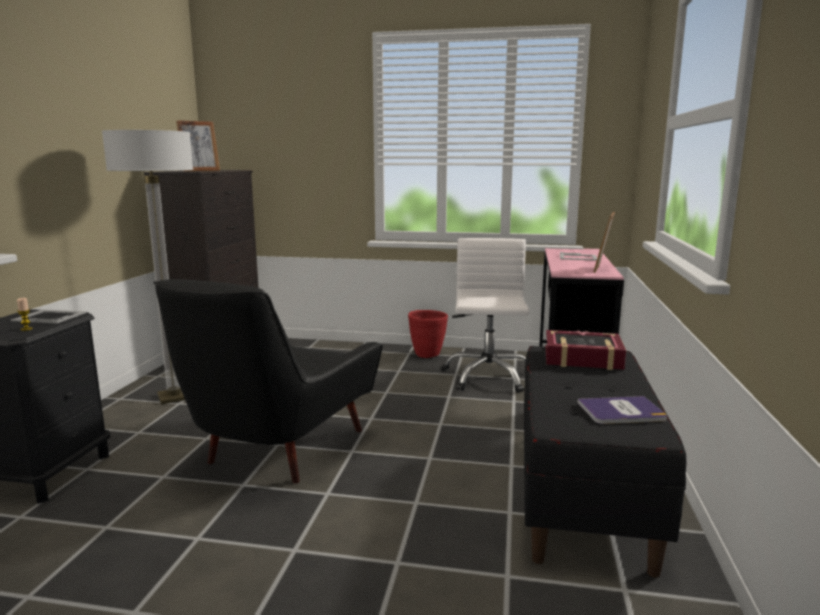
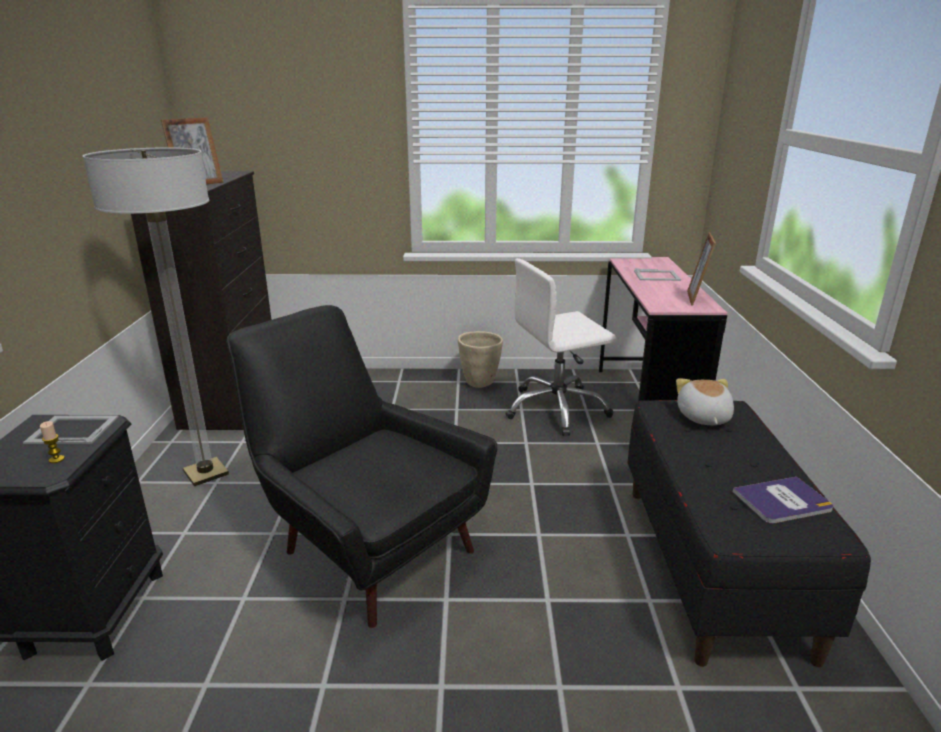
camera: 10 degrees left, 10 degrees up
(277, 452) = (365, 545): black armchair -> black armchair turned 120 degrees clockwise
(427, 355) = (480, 382): red planter -> beige planter
(487, 376) = (557, 409): white office chair -> white office chair turned 105 degrees counterclockwise
(582, 358) = (703, 417): book -> plush toy

